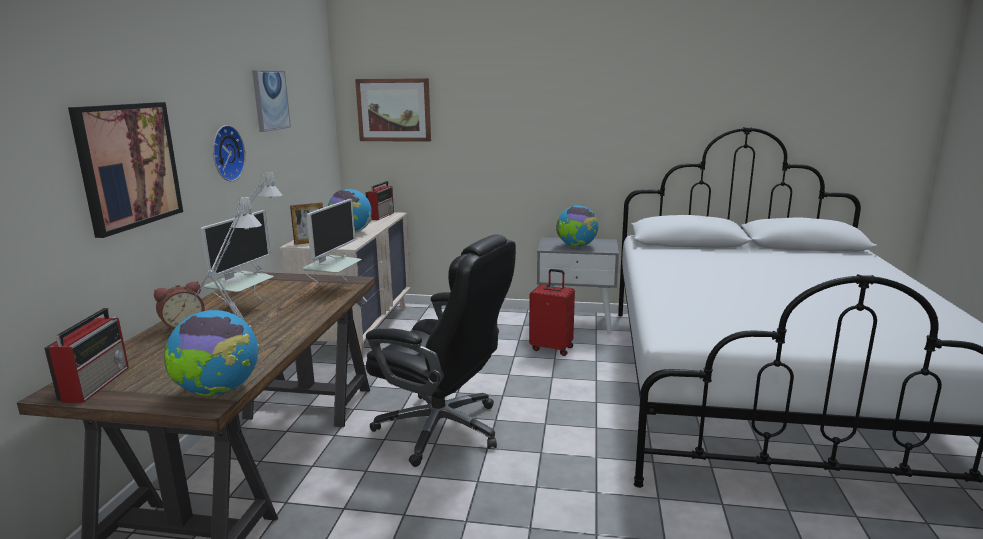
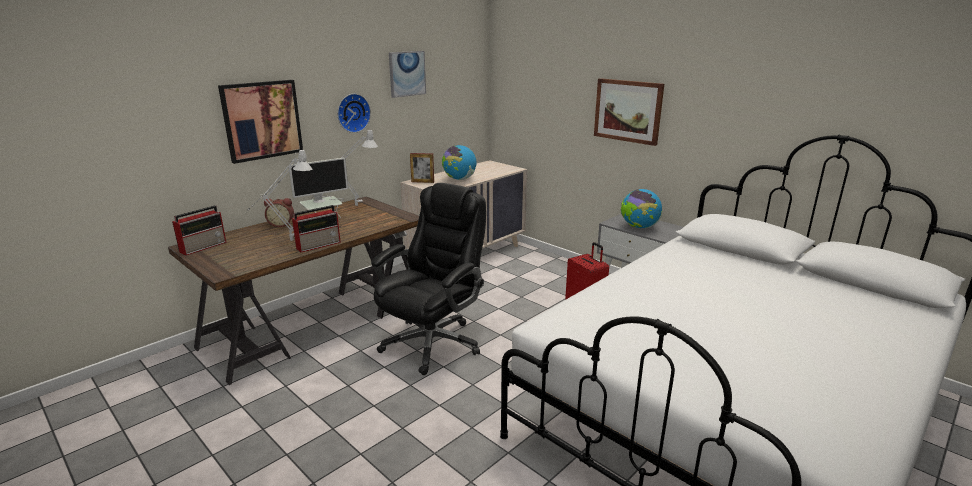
camera: 35 degrees right, 5 degrees up
(218, 391) = (236, 268): globe -> none
(334, 289) = (387, 220): monitor -> none
(381, 216) = (504, 168): radio -> radio (319, 245)
(394, 110) = (526, 82): picture -> picture (628, 111)
(443, 429) = (433, 342): black office chair -> black office chair turned 120 degrees counterclockwise

